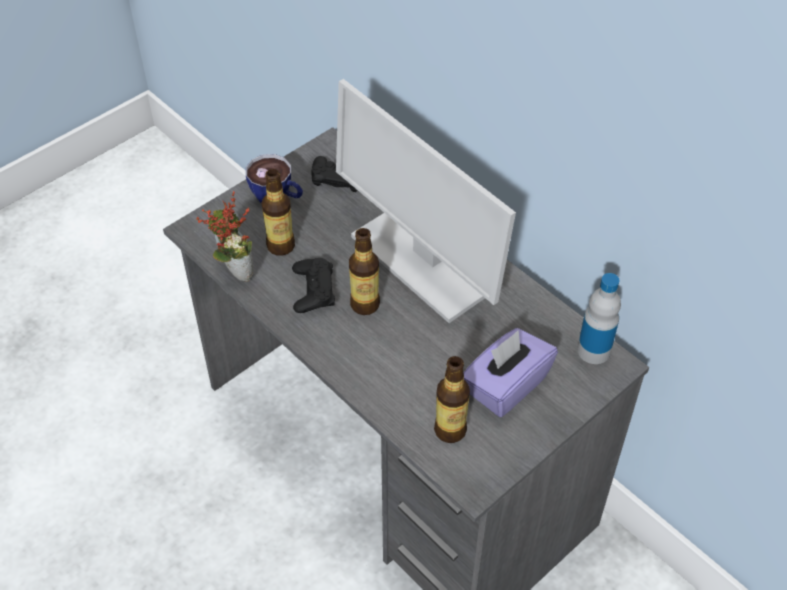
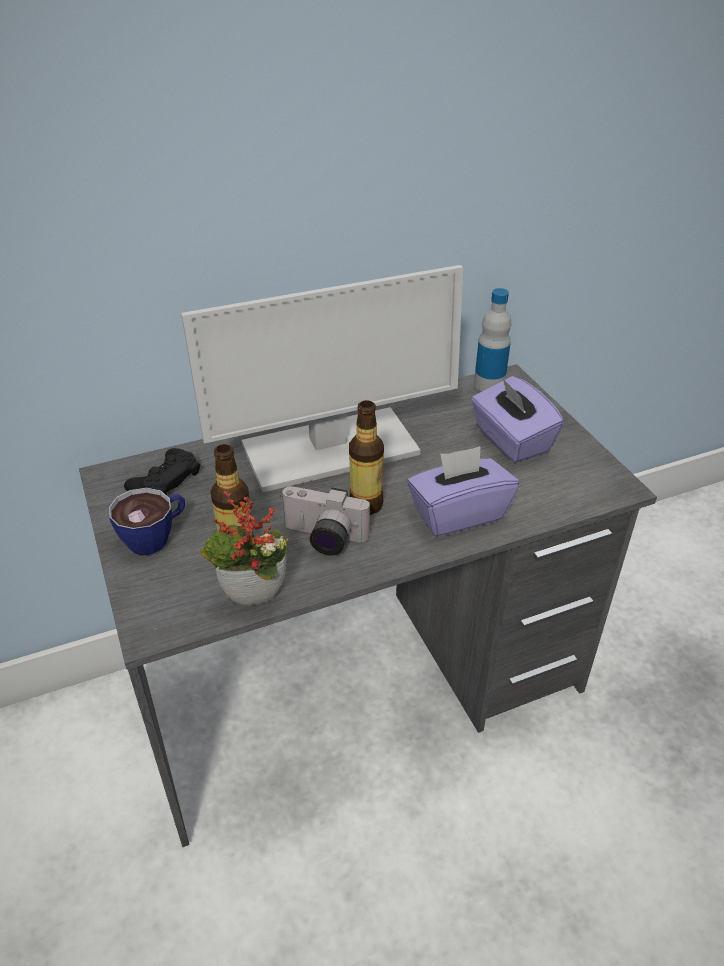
camera: 70 degrees left, 10 degrees down
(313, 290) = (323, 539): black game controller -> camera
(380, 368) = (458, 513): none -> purple tissue box
(450, 430) = (552, 486): bottle -> none

